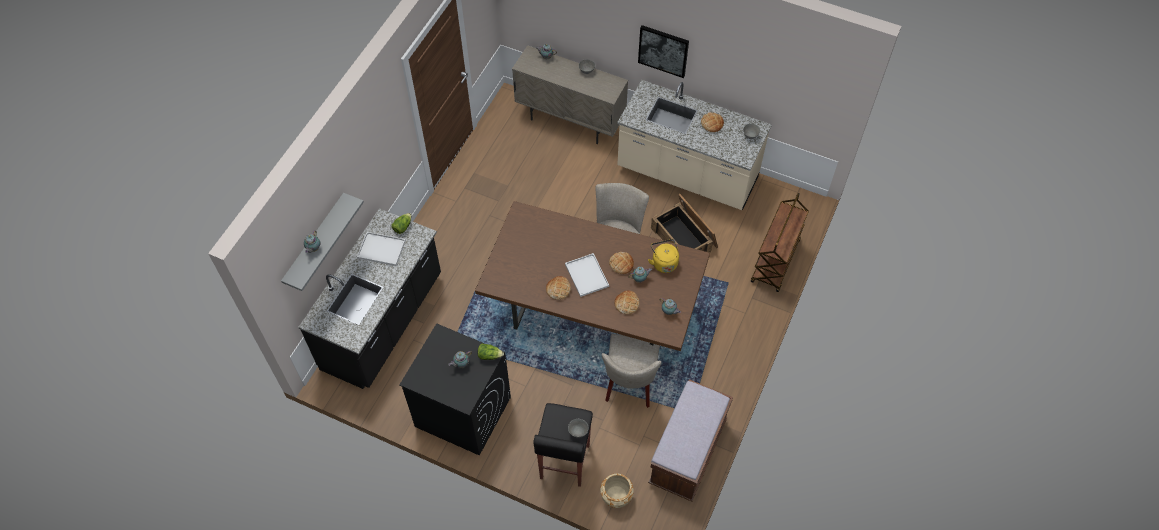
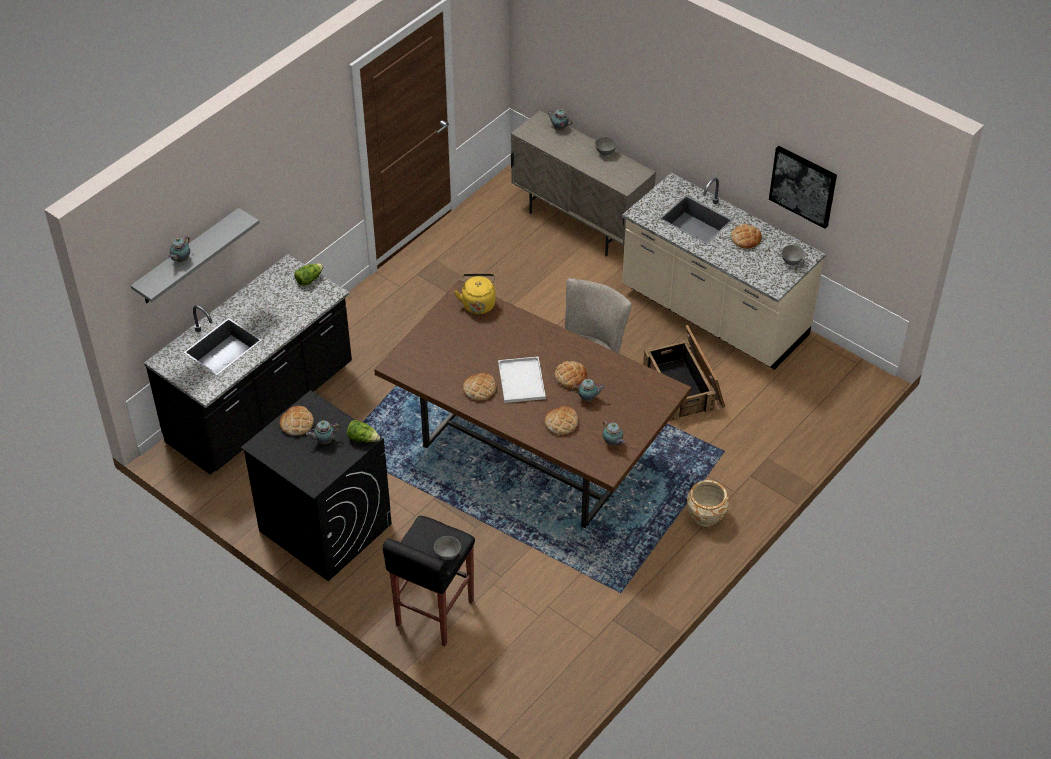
camera: 15 degrees right, 10 degrees down
(380, 249) = (273, 299): white tray -> none
(435, 354) = (297, 423): none -> bread
(616, 497) = (487, 668): beige planter -> beige planter (705, 515)
(630, 384) = (551, 542): beige chair -> none
(663, 50) = (699, 132): picture -> picture (803, 186)
(664, 262) = (626, 386): yellow kettle -> yellow kettle (478, 303)
(687, 452) = (600, 638): brown bench -> none
(775, 262) = (797, 440): brown cart -> none

